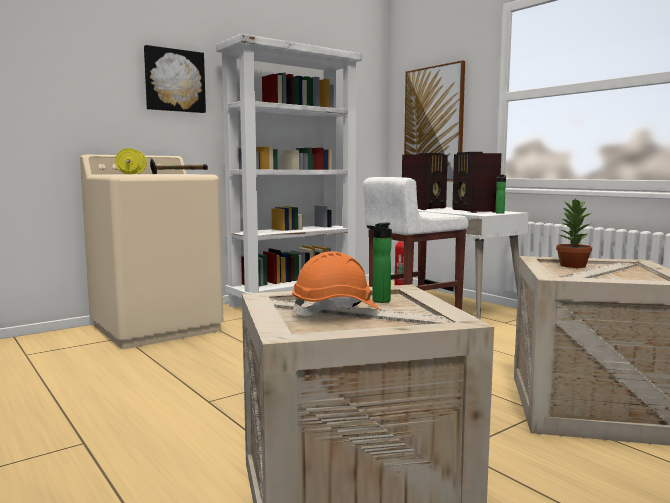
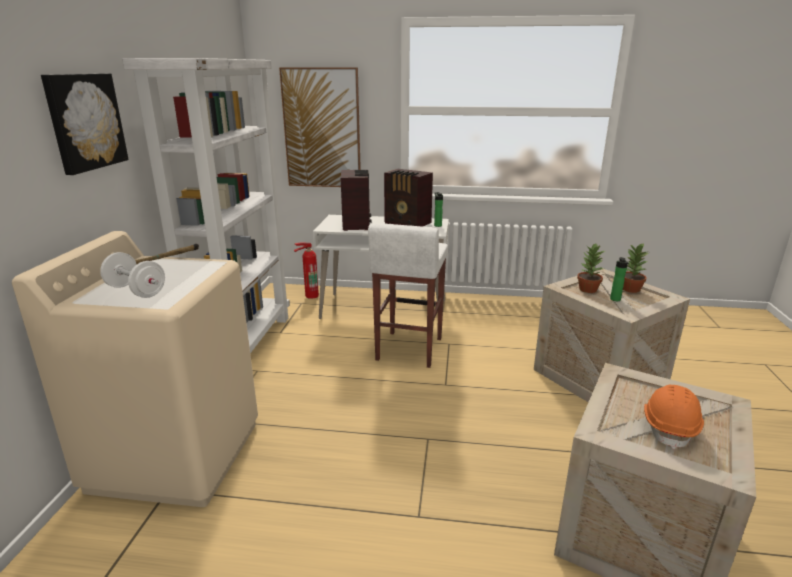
camera: 45 degrees left, 15 degrees up
(132, 174) = (136, 291): yellow dumbbell -> white dumbbell
(379, 301) = (639, 396): bottle -> bottle (615, 300)
(633, 271) = (630, 289): none -> potted plant

